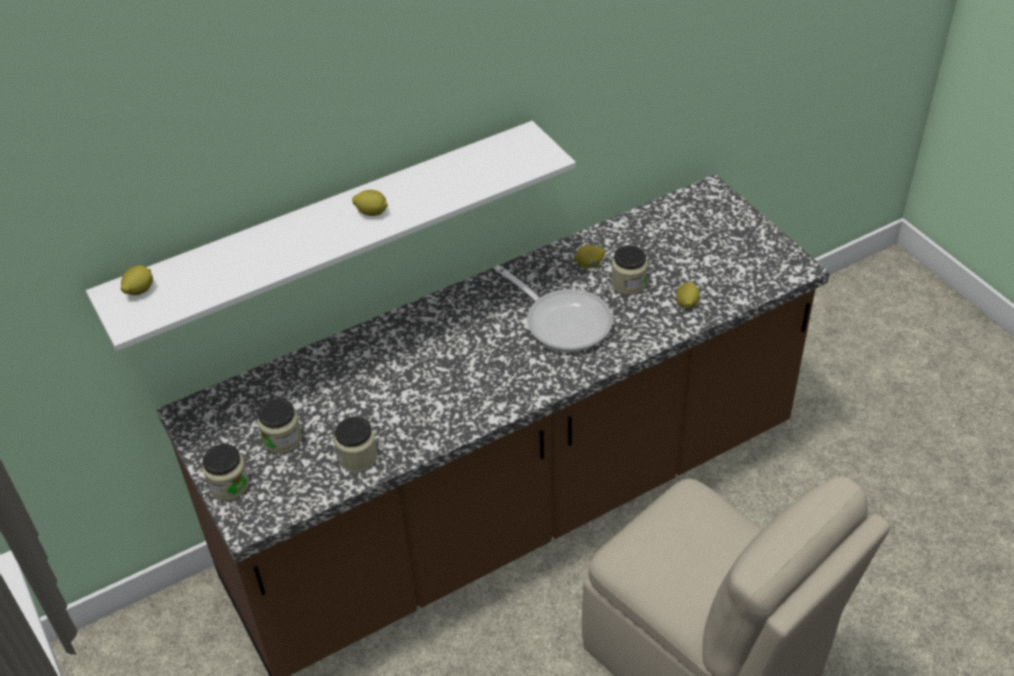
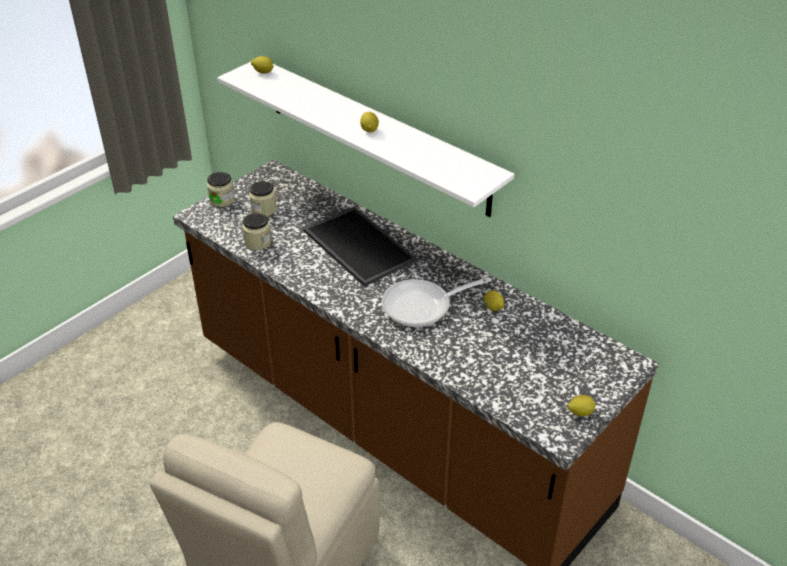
camera: 70 degrees right, 5 degrees down
(418, 356) = (357, 246): none -> tray
(563, 321) = (422, 306): frying pan -> frying pan turned 45 degrees clockwise
(628, 283) = (482, 333): jar -> none
(686, 304) = (475, 371): lemon -> lemon (580, 412)

